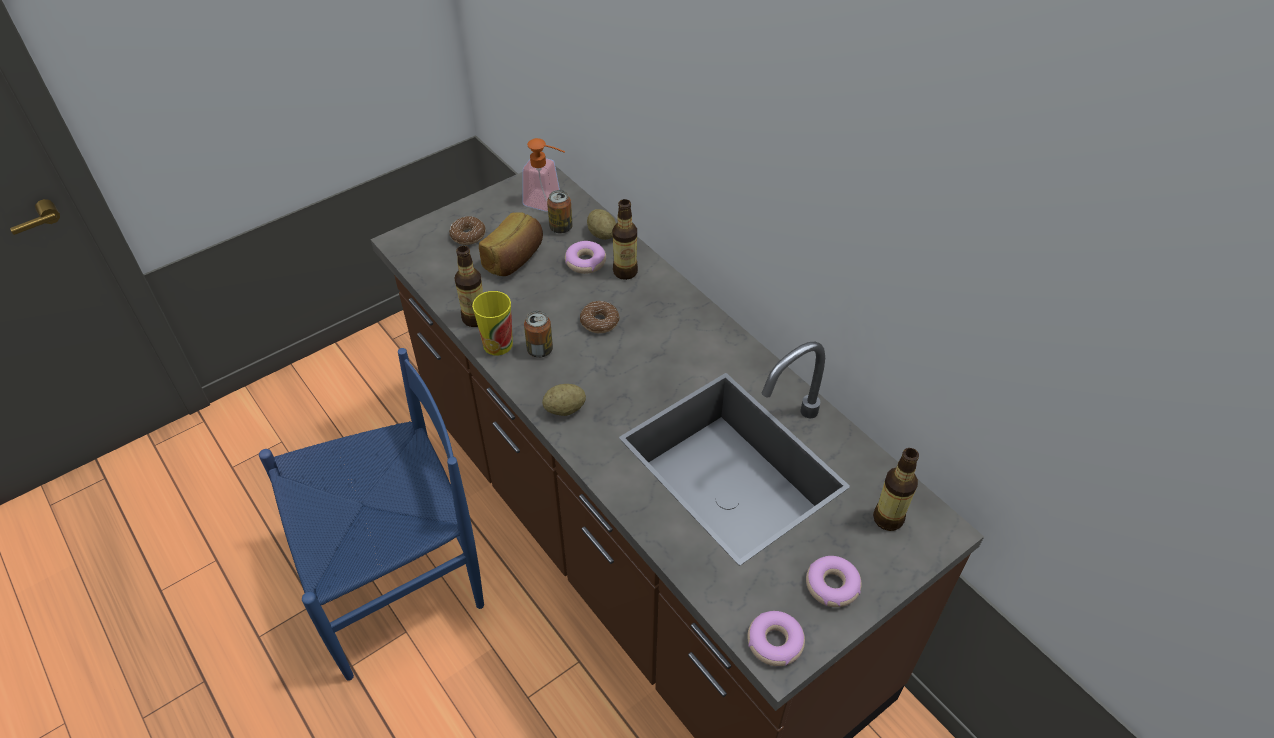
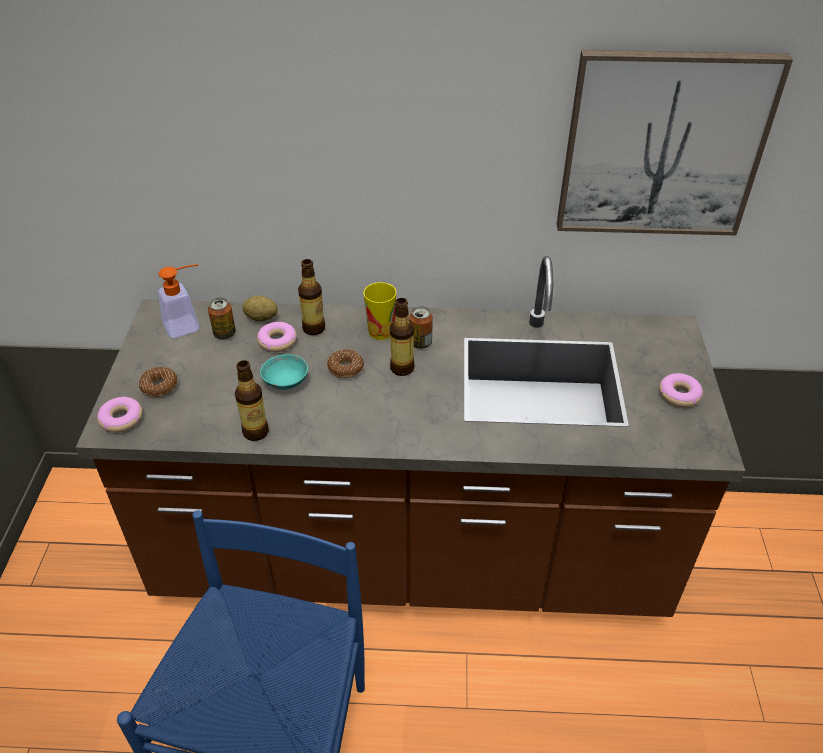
camera: 50 degrees left, 5 degrees down
(498, 344) = (299, 434): cup -> cup (381, 331)
(515, 258) = (222, 375): bread -> none
(540, 350) = (334, 414): can -> can (420, 343)
(546, 297) = (285, 381): none -> turquoise bowl
(565, 409) = (407, 433): potato -> none
(775, 642) = (700, 445): donut -> donut (121, 419)
(888, 518) = (650, 342): bottle -> bottle (402, 368)
(984, 301) = (662, 145): none -> picture

